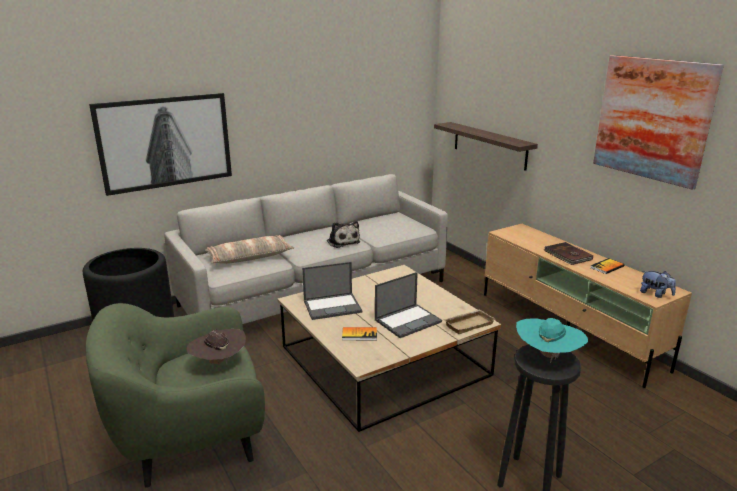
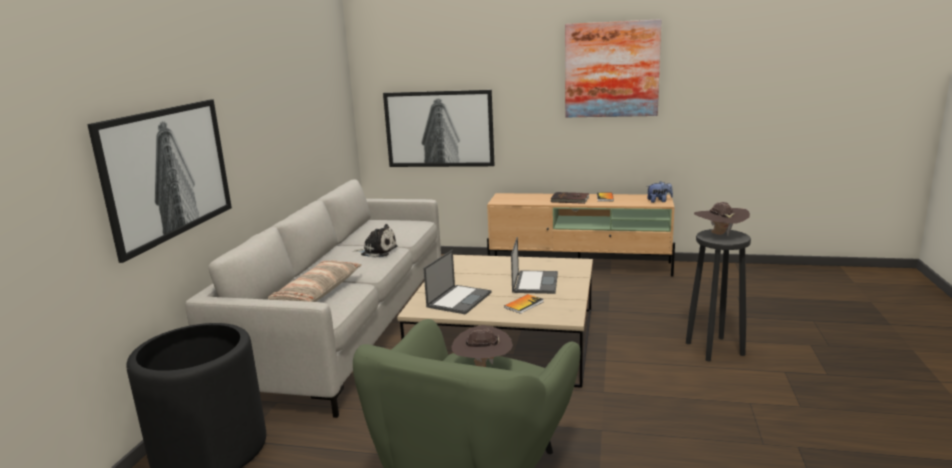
camera: 45 degrees left, 5 degrees down
(468, 324) = (575, 267): beige tray -> none
(489, 145) = (439, 129): shelf -> picture
(548, 356) = (719, 234): turquoise hat -> brown hat

